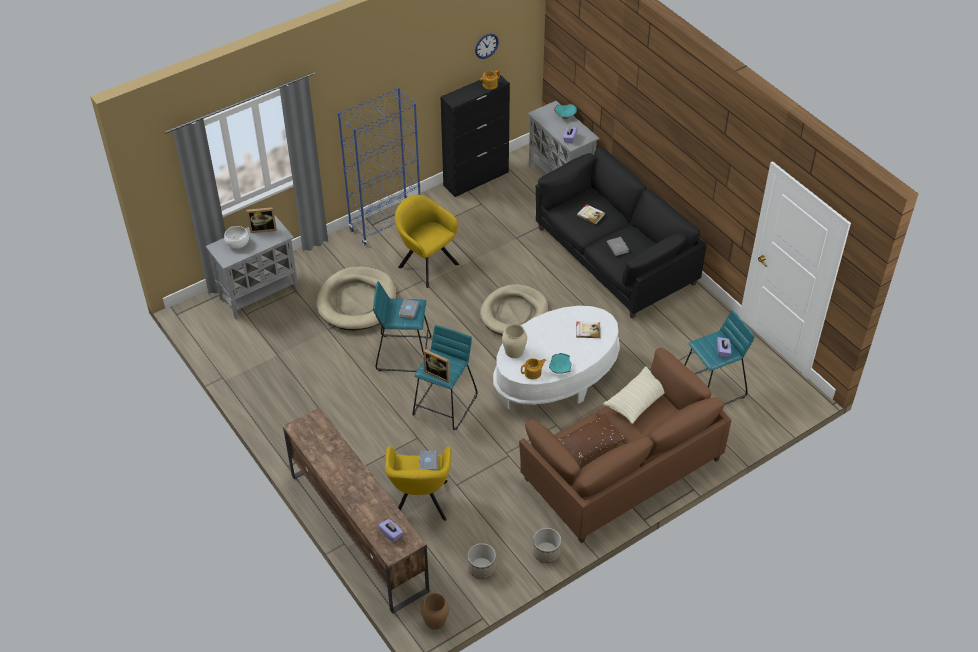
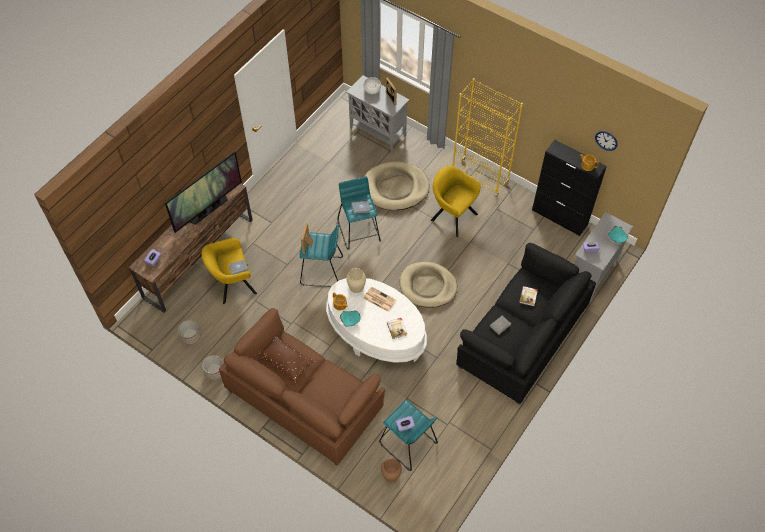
camera: 70 degrees right, 10 degrees up
(336, 455) = (208, 209): none -> television
(386, 224) = (480, 178): blue bookcase -> yellow bookcase
(426, 264) = (452, 215): yellow armchair -> yellow armchair turned 75 degrees counterclockwise
(435, 620) = (143, 323): brown vase -> brown vase (391, 475)
(541, 335) = (379, 299): none -> newspaper
(638, 401) = (342, 382): beige pillow -> none

